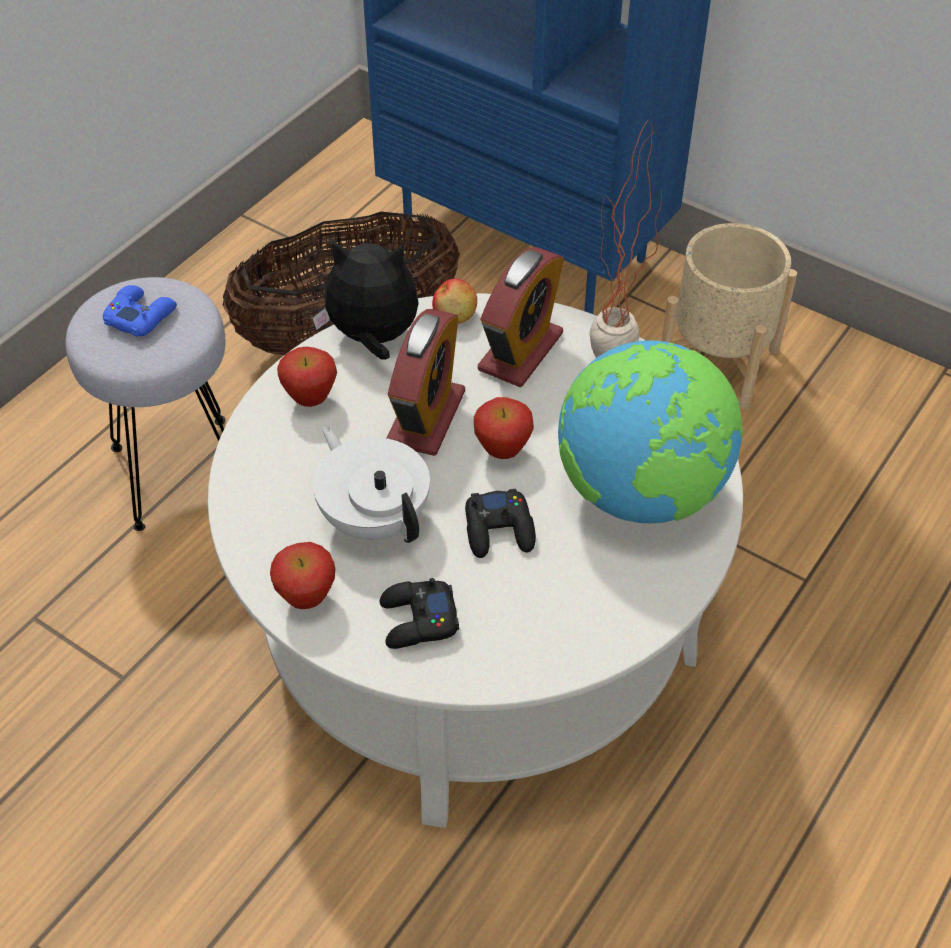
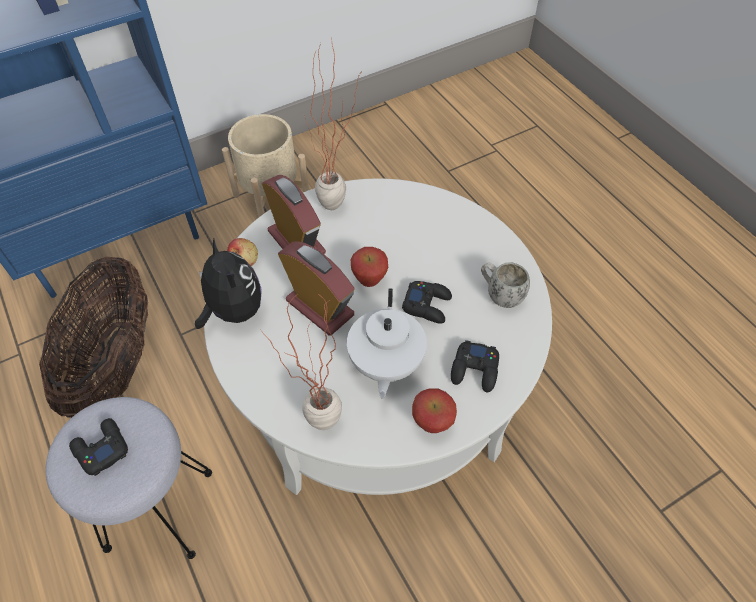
camera: 65 degrees left, 5 degrees up
(140, 316) = (101, 449): blue game controller -> black game controller
(243, 483) = (315, 429): none -> potted plant
(310, 399) = (265, 364): apple -> none
(372, 338) = (233, 311): plush toy -> plush toy turned 120 degrees clockwise
(374, 517) = (385, 364): white teapot -> white teapot turned 75 degrees counterclockwise
(572, 610) = (500, 294): none -> white mug
(642, 492) = (434, 232): globe -> none

